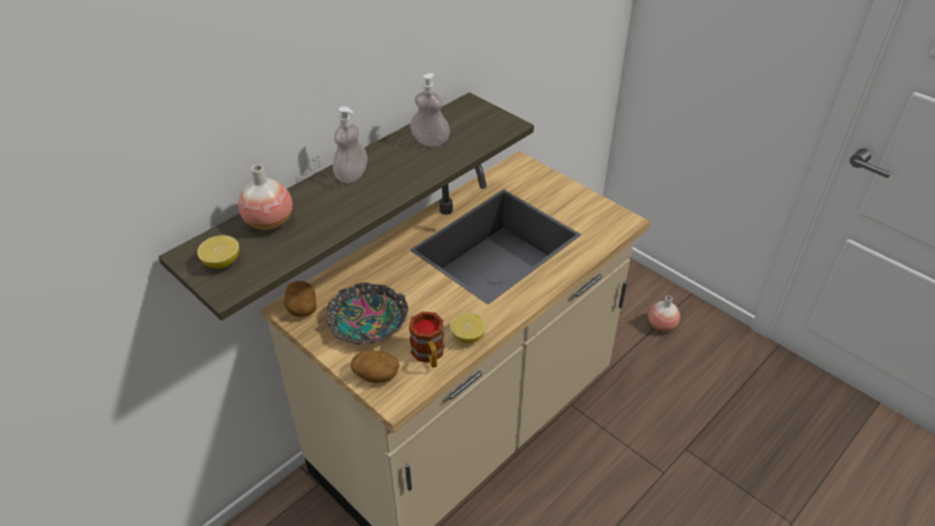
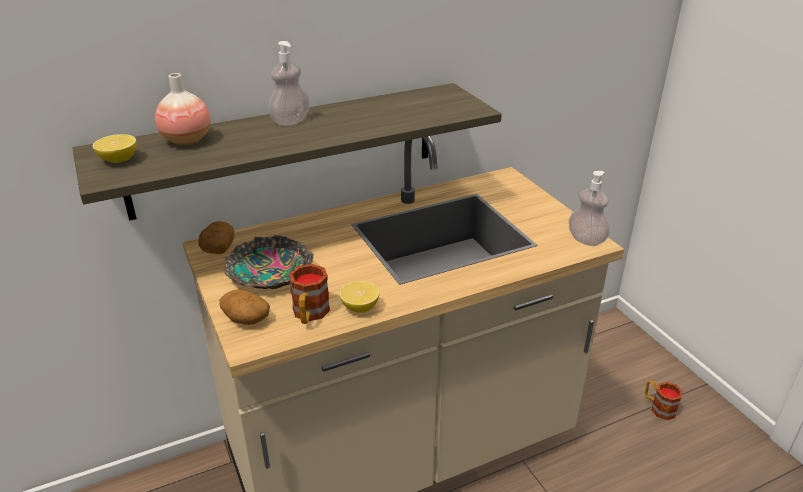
camera: 20 degrees right, 10 degrees down
(430, 141) = (386, 109): soap dispenser -> soap dispenser (586, 240)
(661, 325) = (658, 407): vase -> mug

